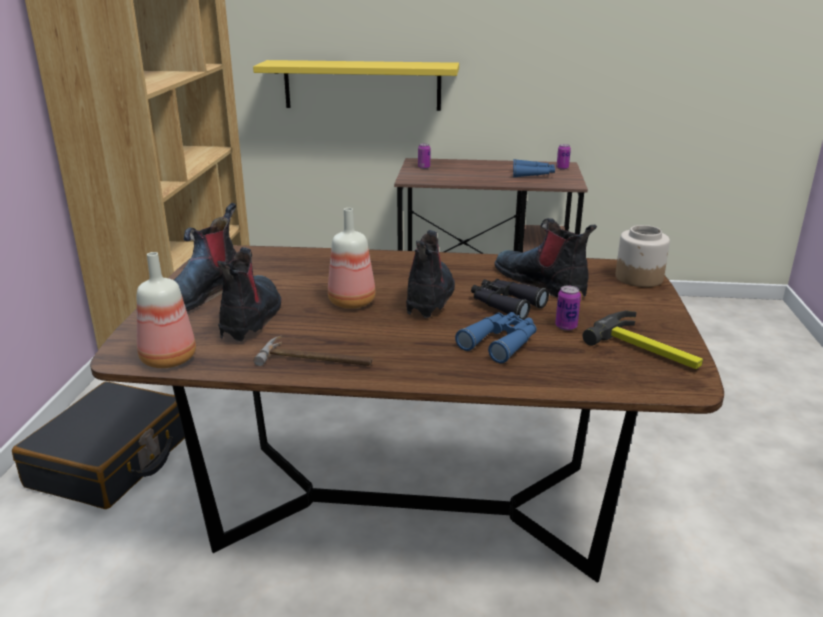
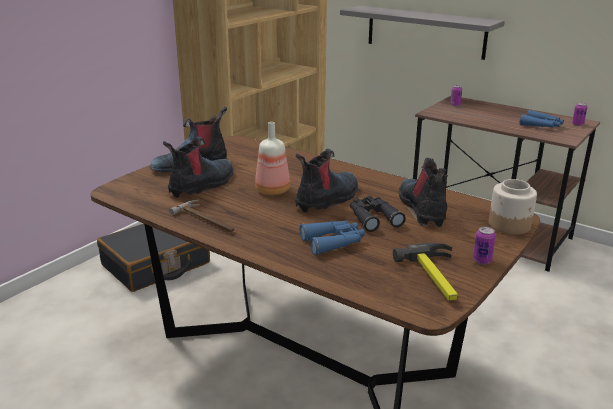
camera: 30 degrees right, 0 degrees up
(167, 360) = (130, 198): bottle -> none
(362, 85) = (425, 32): yellow shelf -> grey shelf
(566, 326) = (396, 244): can -> can (482, 261)

